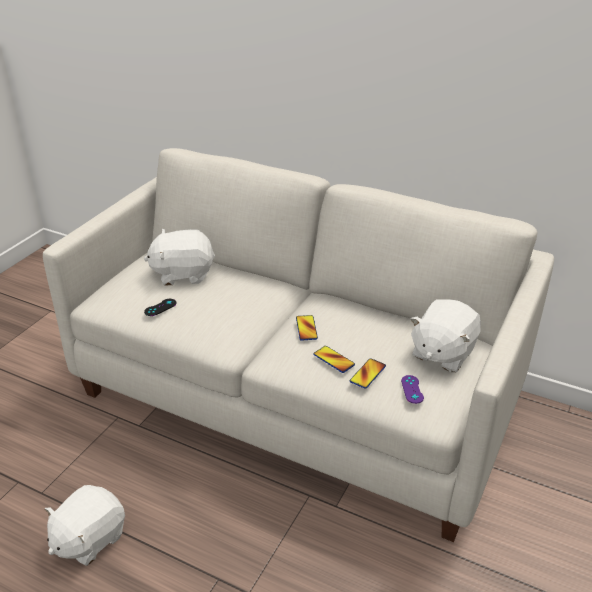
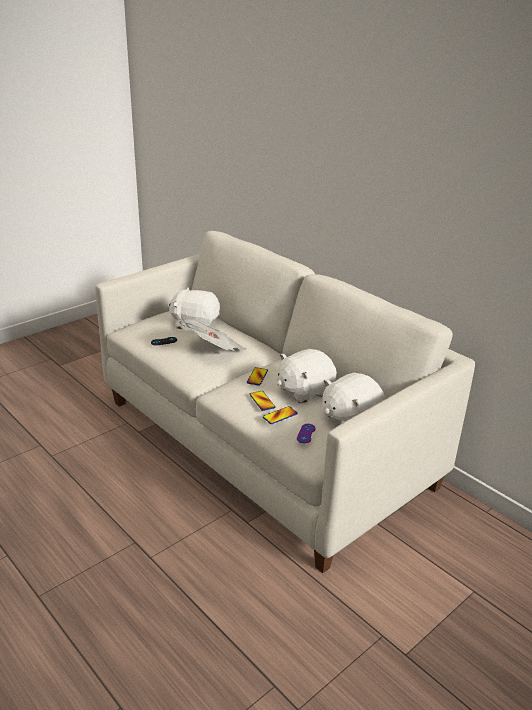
camera: 20 degrees right, 5 degrees down
(89, 539) = (65, 492): white plush toy -> white plush toy (304, 390)
(231, 304) = (214, 350): none -> newspaper

